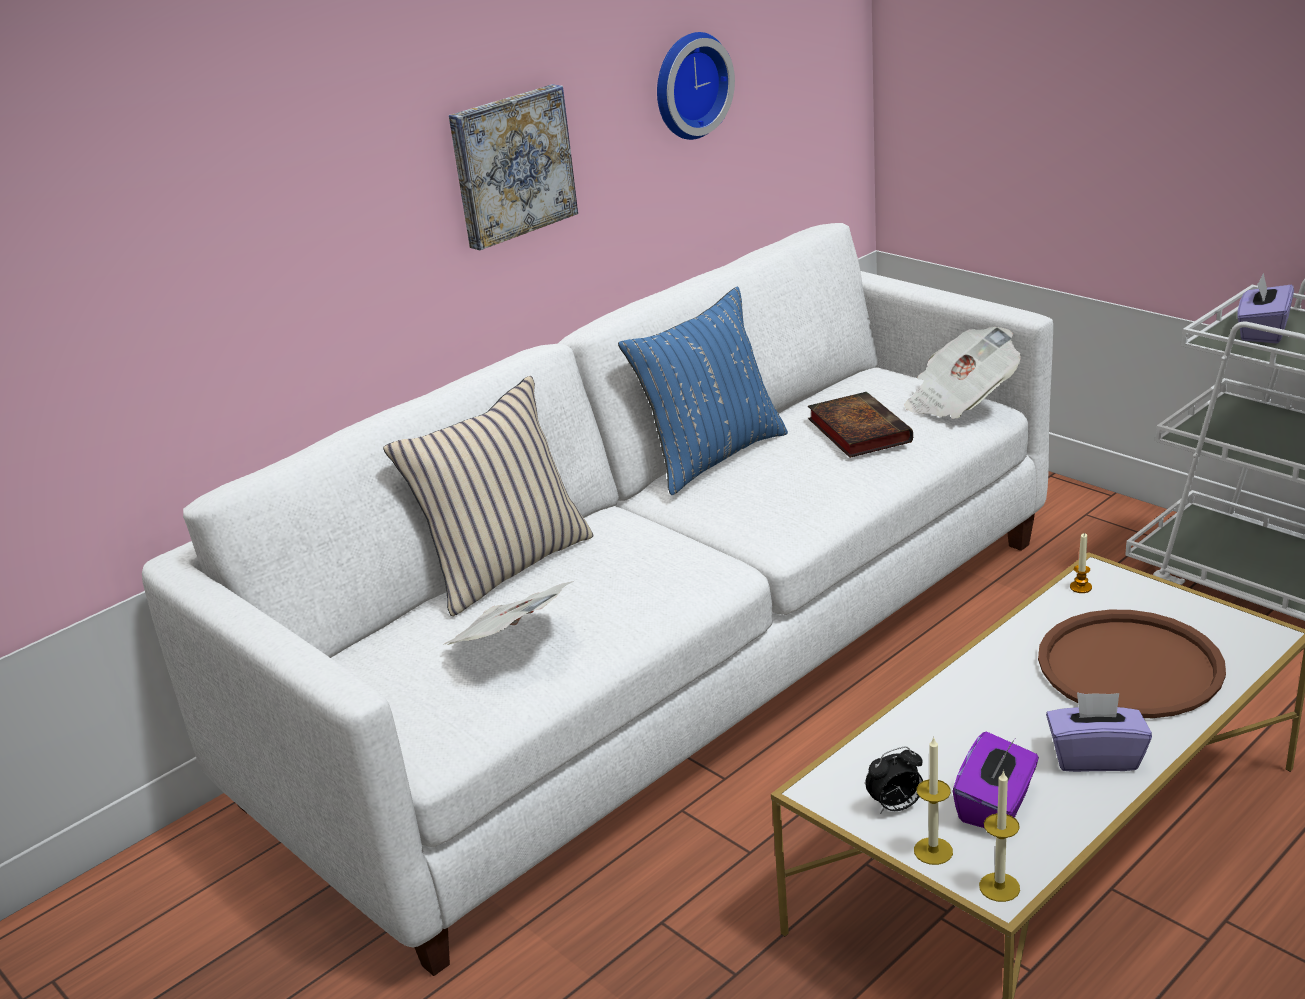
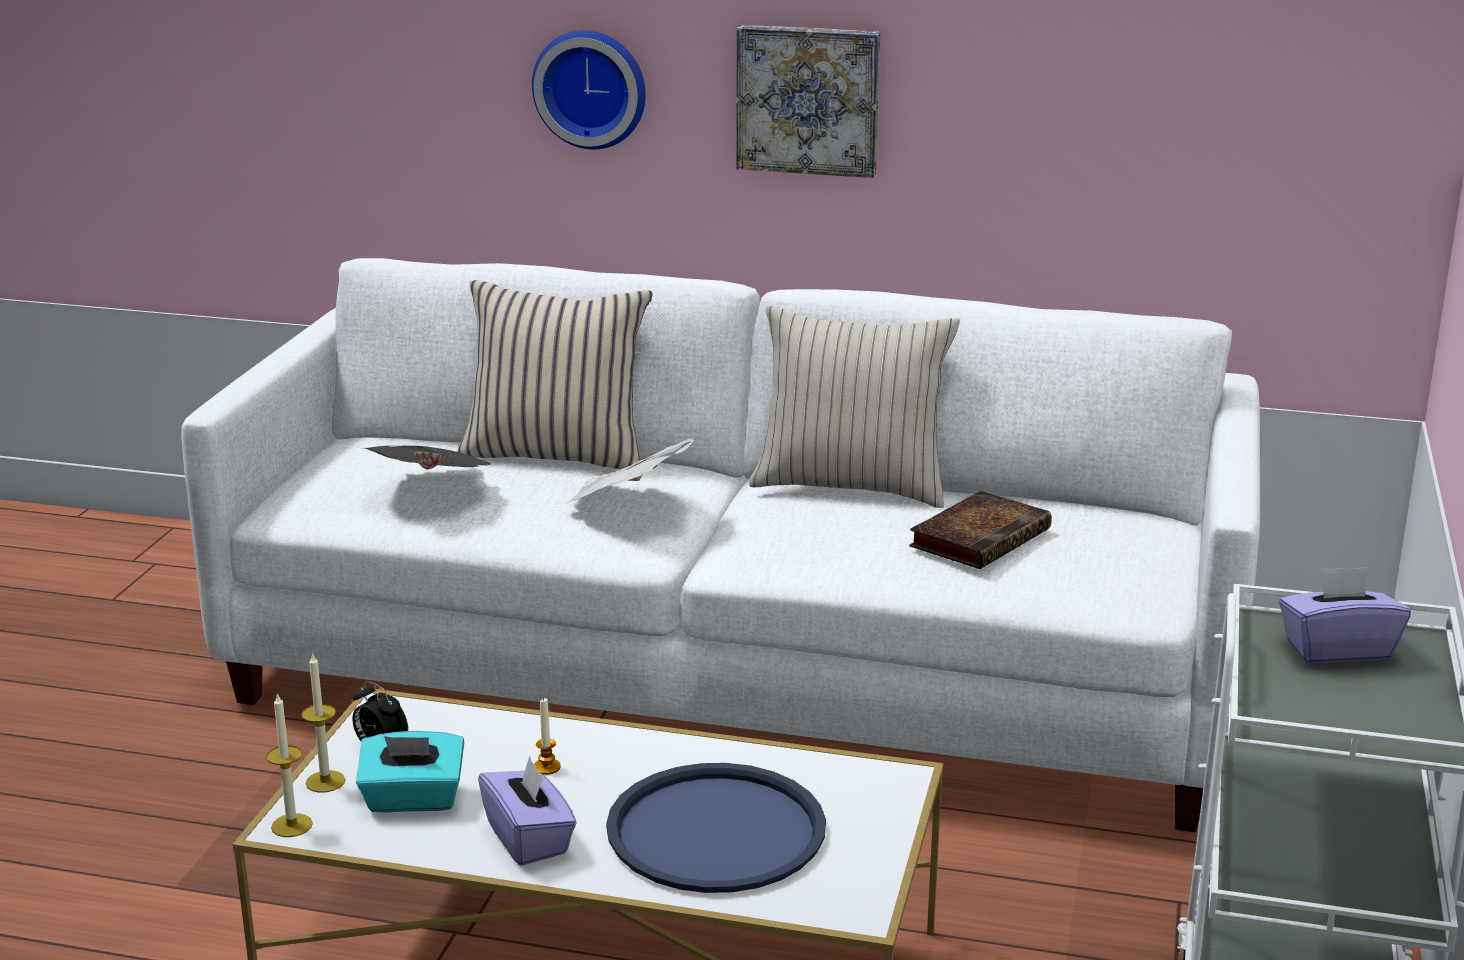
camera: 55 degrees right, 5 degrees down
(688, 85) = (1087, 90): wall clock -> wall clock (592, 88)
(711, 457) = (851, 485): blue pillow -> beige pillow
(960, 401) = (1127, 577): newspaper -> newspaper (630, 503)
(995, 805) = (413, 800): purple tissue box -> turquoise tissue box
(1080, 587) = (857, 772): candle -> candle (547, 767)
(1130, 666) = (716, 831): brown tray -> blue tray

